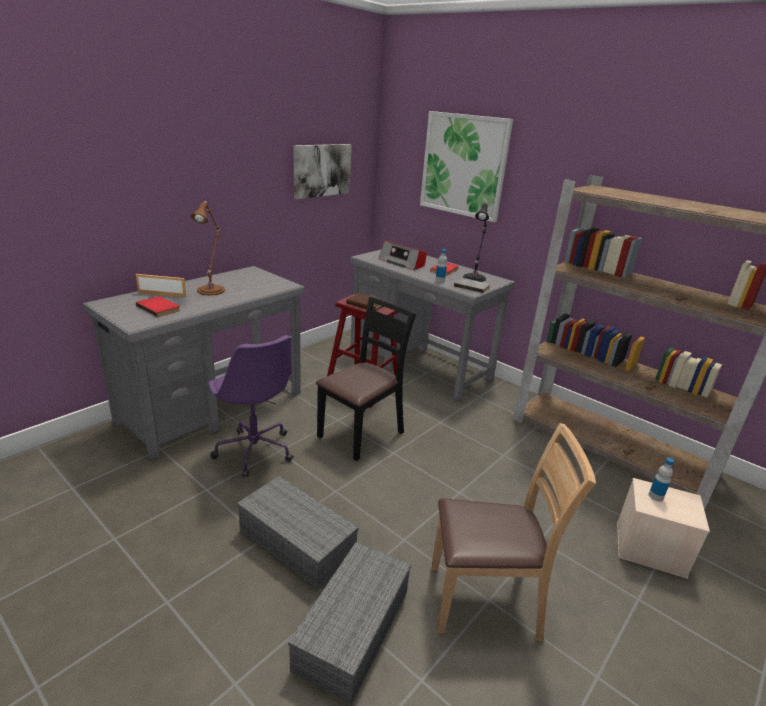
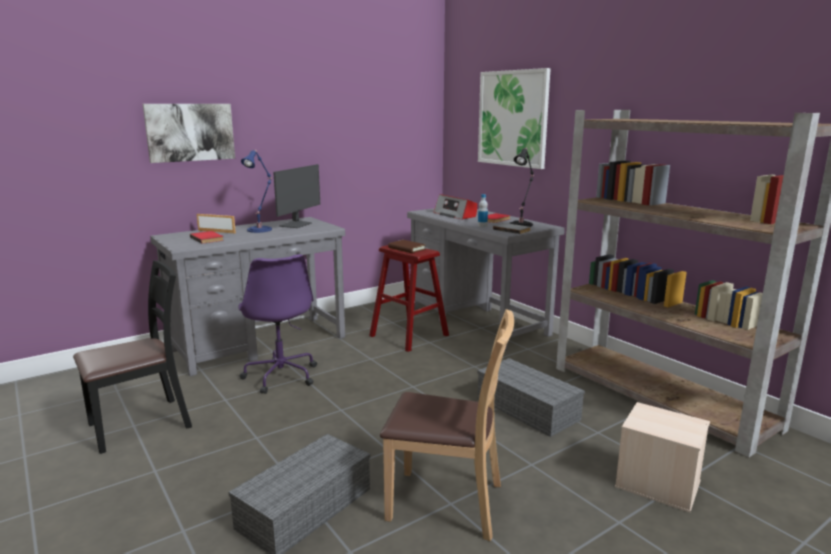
camera: 15 degrees right, 10 degrees down
(212, 289) = (261, 229): brown table lamp -> blue table lamp
(247, 280) = (296, 224): none -> monitor
(299, 542) = (288, 443): grey storage box -> grey storage box (529, 409)
(322, 170) = (381, 132): picture -> picture (190, 132)
(361, 433) = (388, 370): black chair -> black chair (141, 424)
(655, 496) = (653, 417): bottle -> none

